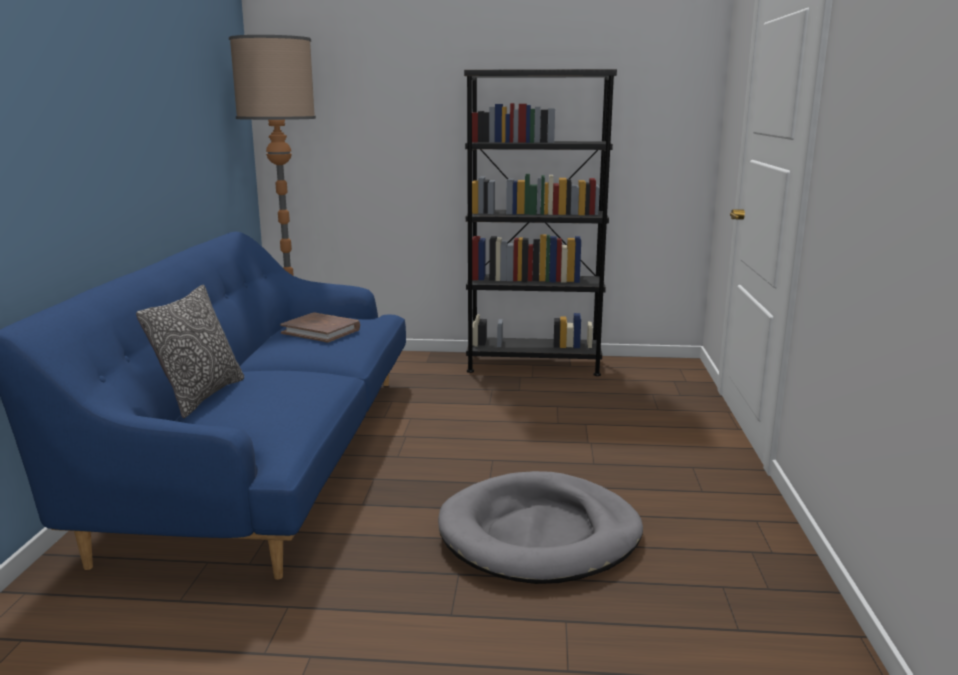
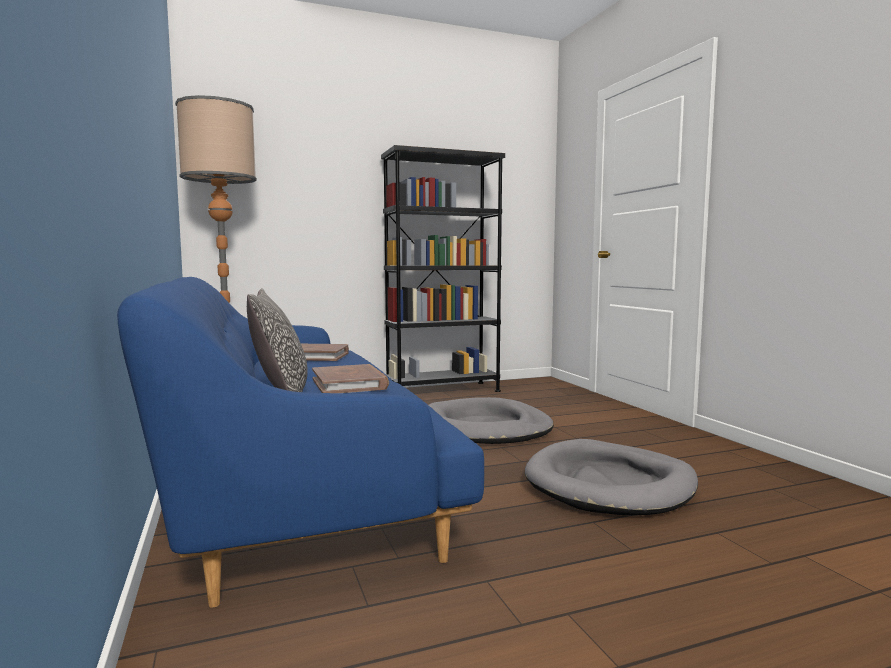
camera: 25 degrees left, 10 degrees down
(279, 384) = (349, 384): none -> brown book
(510, 429) = (485, 428): none -> grey dog bed

